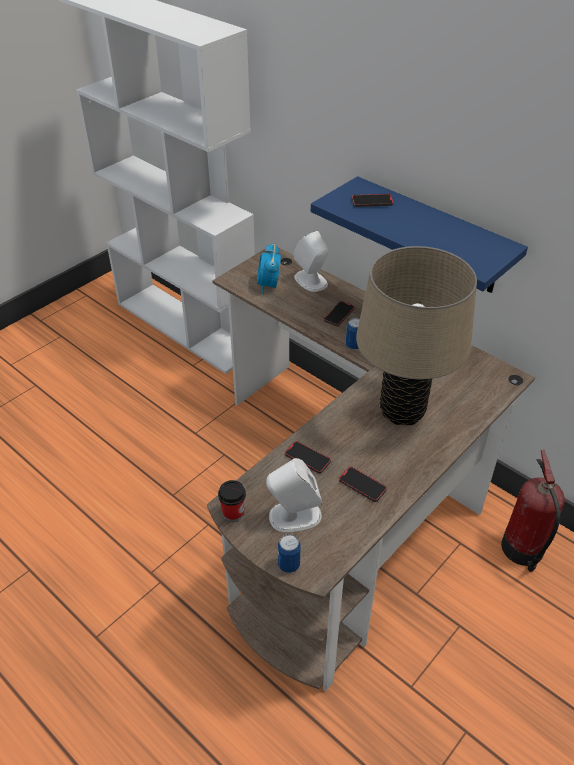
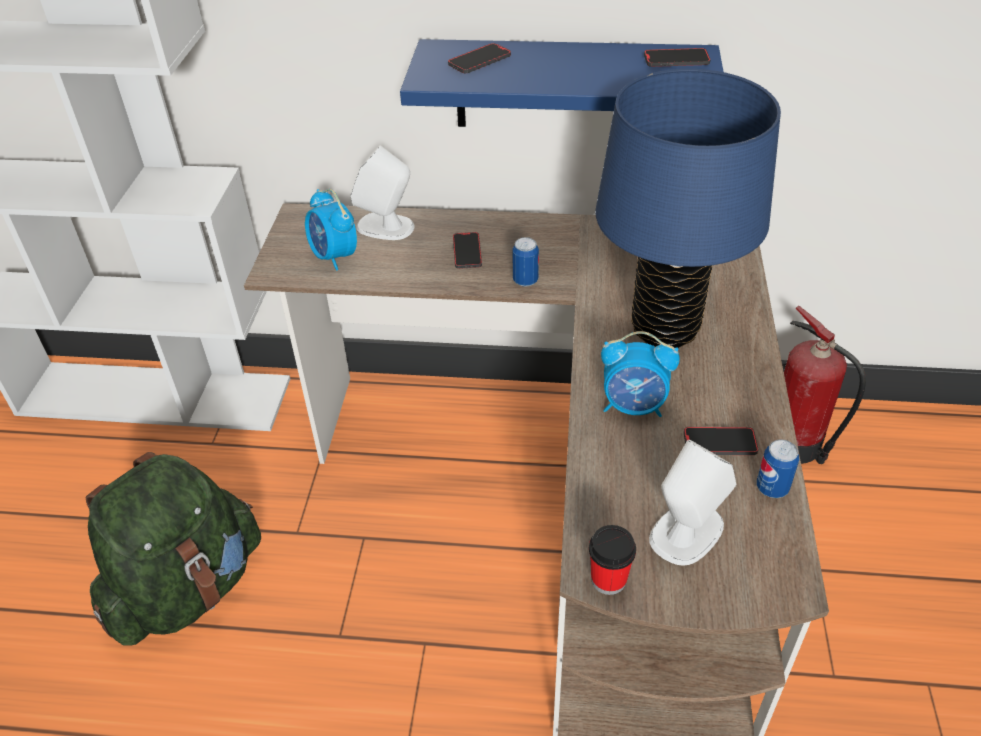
camera: 35 degrees left, 0 degrees up
(126, 431) = (188, 589): none -> green backpack
(289, 565) = (748, 600): can -> can (772, 488)
(307, 458) = (621, 449): phone -> phone (676, 60)
(338, 441) = (634, 406): none -> alarm clock
(402, 411) = (665, 329): beige table lamp -> blue table lamp

